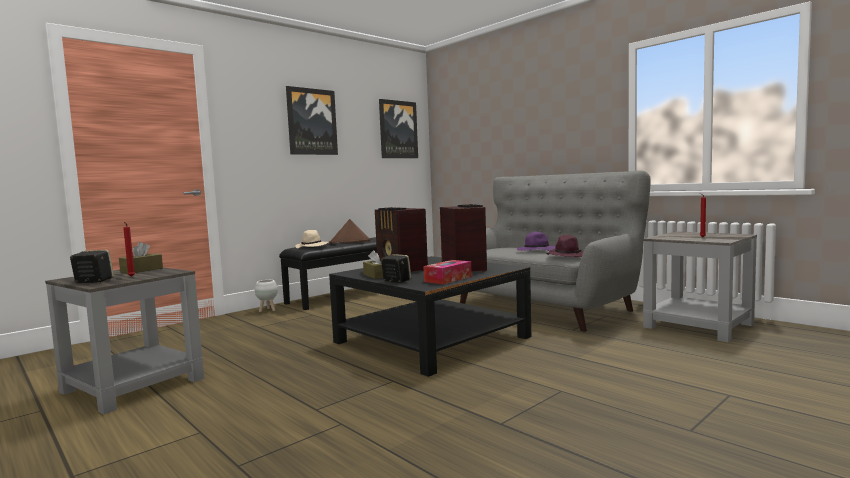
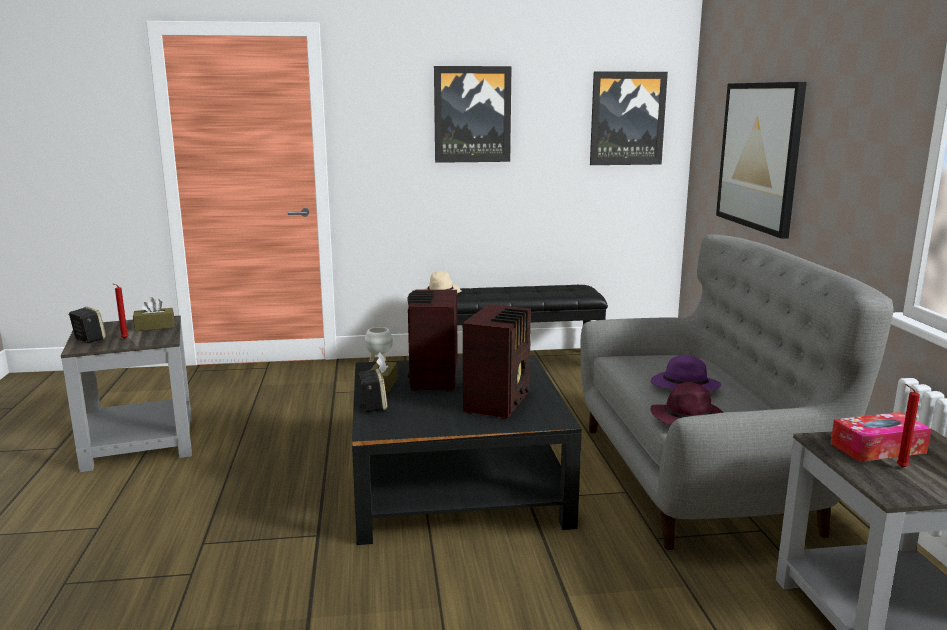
camera: 35 degrees right, 10 degrees up
(350, 242) = (502, 293): brown hat -> none
(448, 279) = (428, 422): tissue box -> tissue box (878, 448)
(497, 139) = (759, 156): none -> picture

